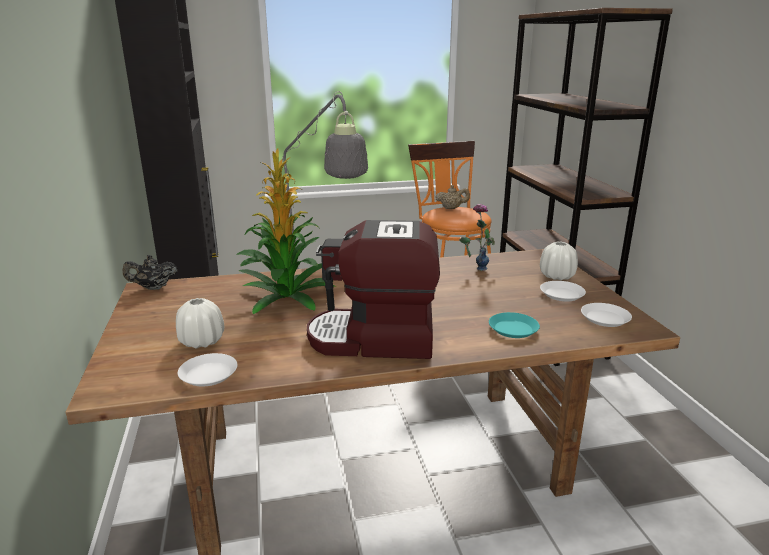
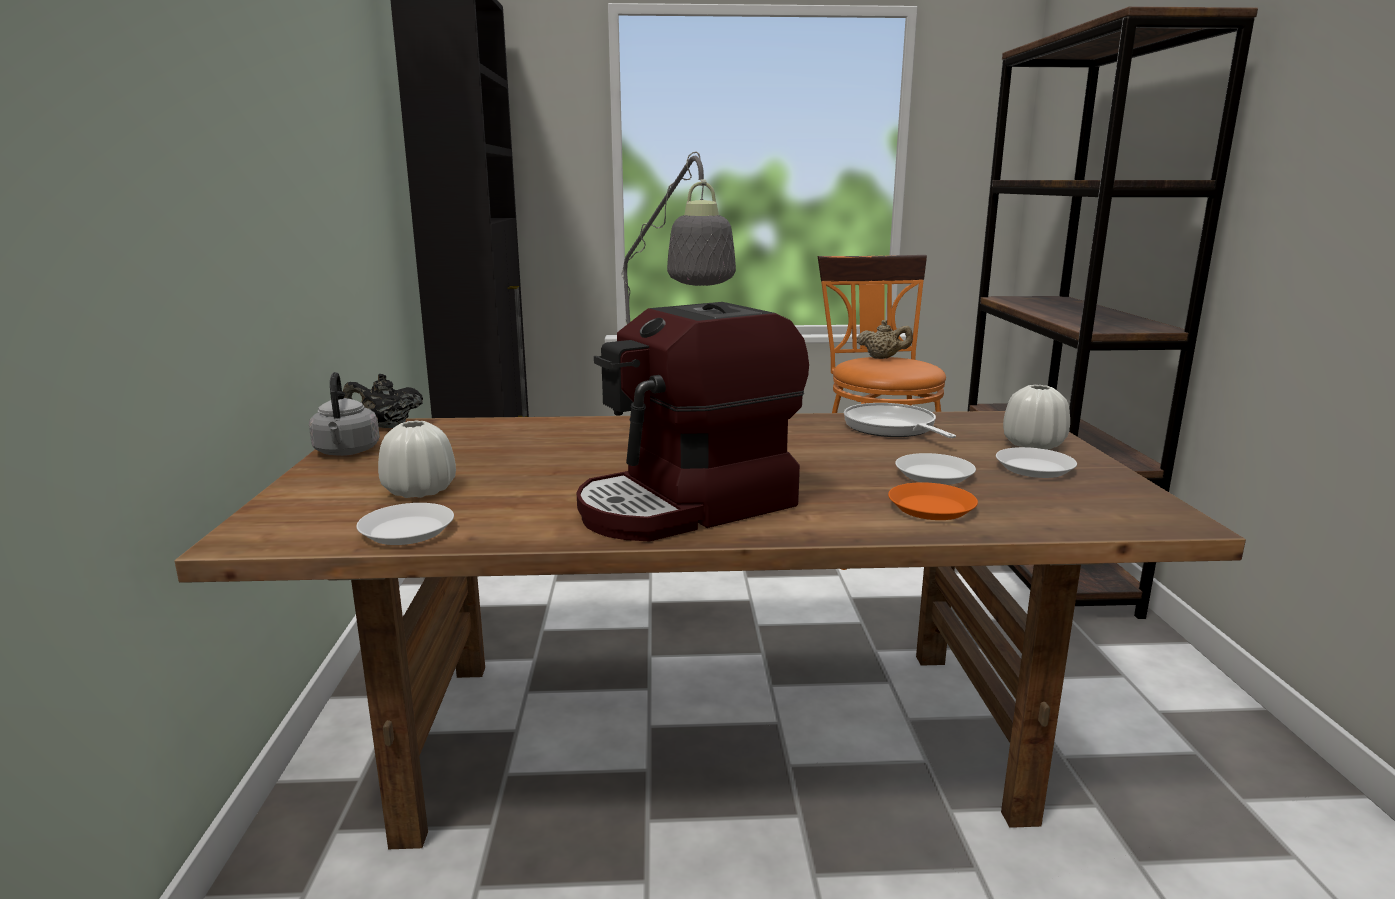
camera: 10 degrees right, 5 degrees down
(137, 312) = (346, 452): none -> grey kettle
(288, 298) = (576, 448): potted plant -> none
(374, 339) = (688, 506): coffee machine -> coffee machine turned 45 degrees counterclockwise
(474, 268) = (892, 428): vase -> frying pan
(513, 329) = (931, 508): turquoise plate -> orange plate
(605, 318) = (1105, 504): white plate -> white plate (934, 475)

